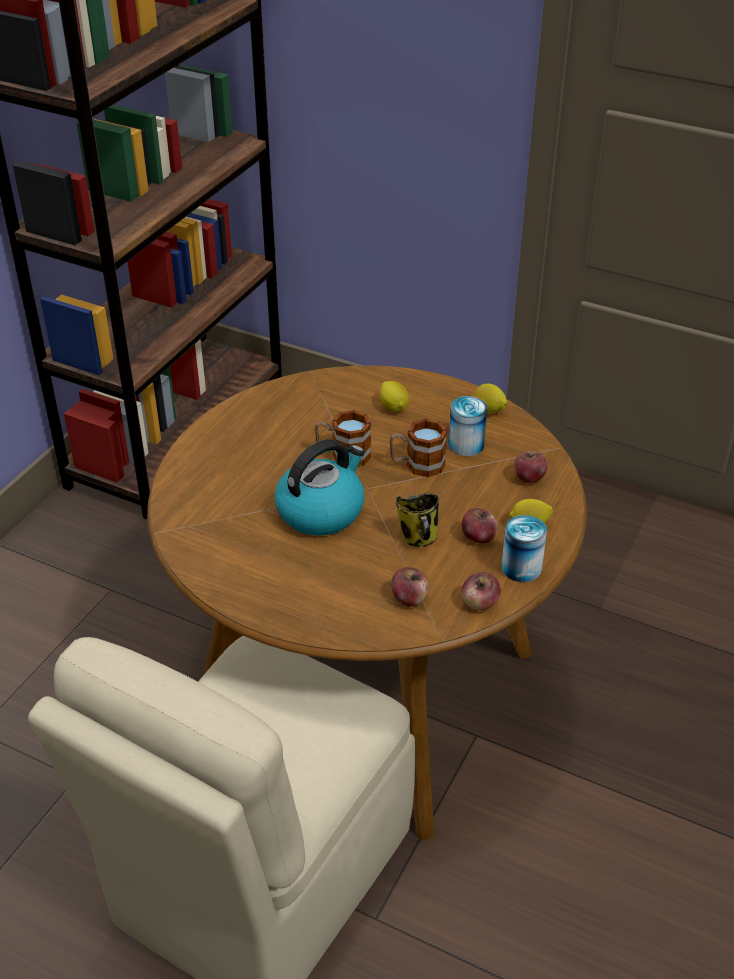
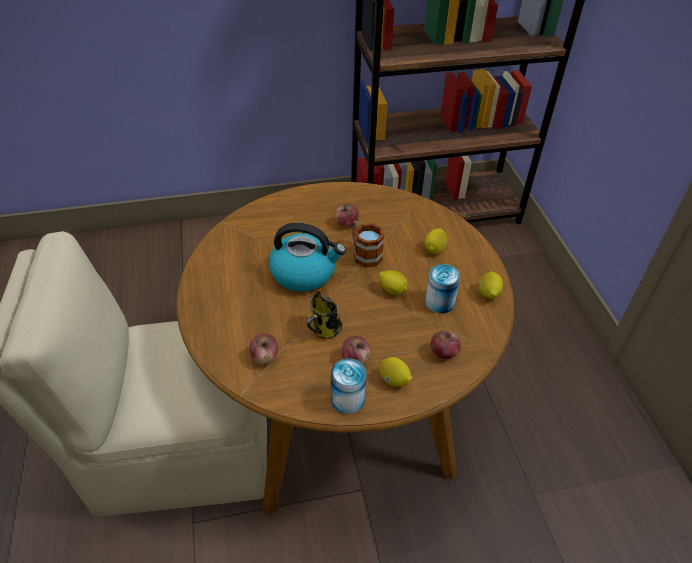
camera: 50 degrees right, 5 degrees up
(417, 465) = (393, 290): mug -> lemon
(479, 603) = (292, 396): apple -> apple (346, 223)

